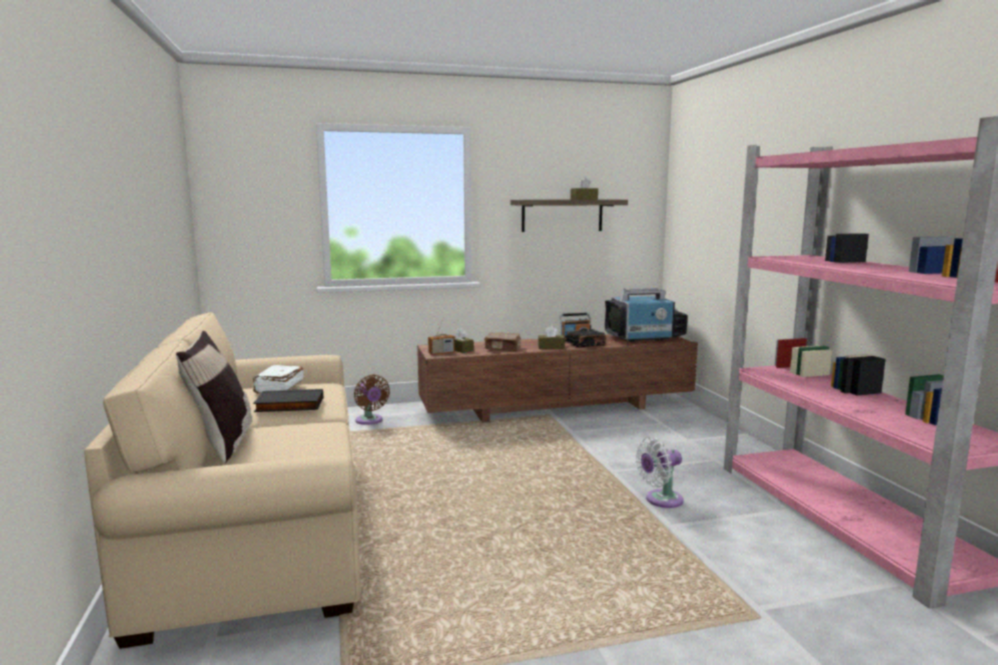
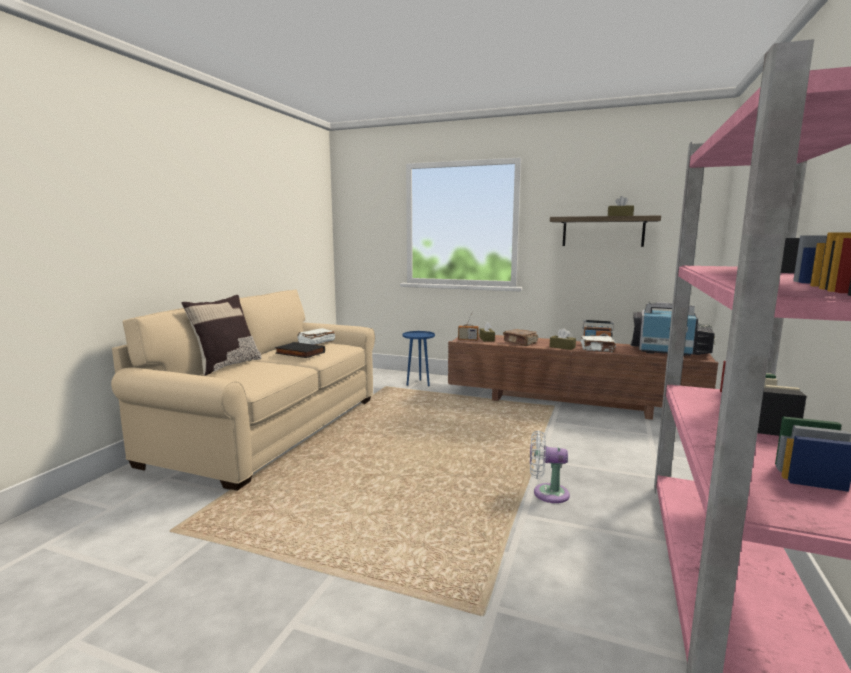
camera: 35 degrees right, 0 degrees up
(370, 421) = (418, 384): brown fan -> blue side table
(586, 345) = (597, 350): black book -> white book

